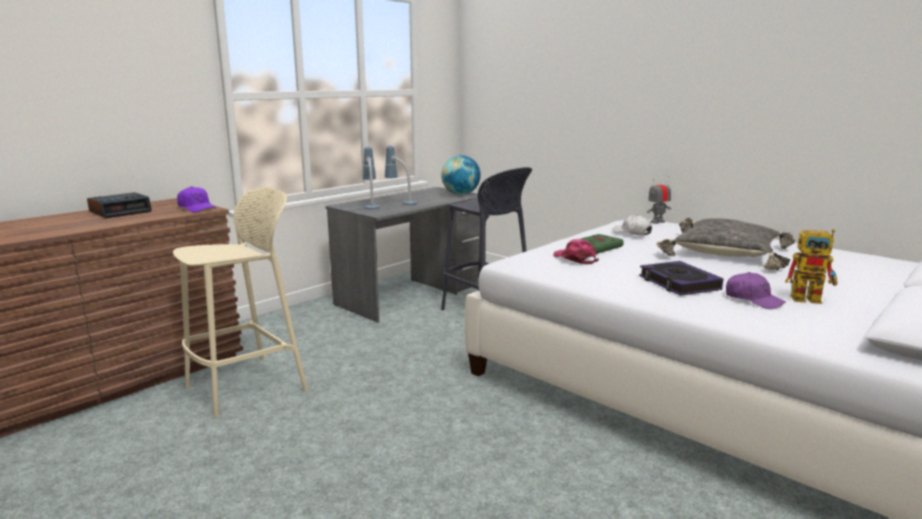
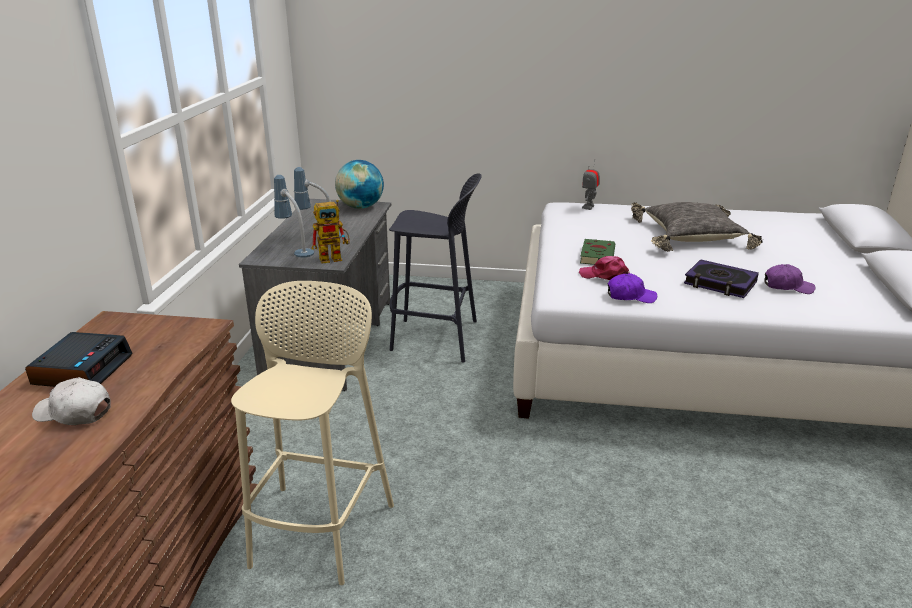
camera: 35 degrees left, 10 degrees up
(196, 208) = (184, 330): purple cap -> purple cap (630, 296)
(632, 233) = (594, 228): white cap -> white cap (74, 413)
(812, 299) = (814, 274): toy robot -> toy robot (335, 257)

